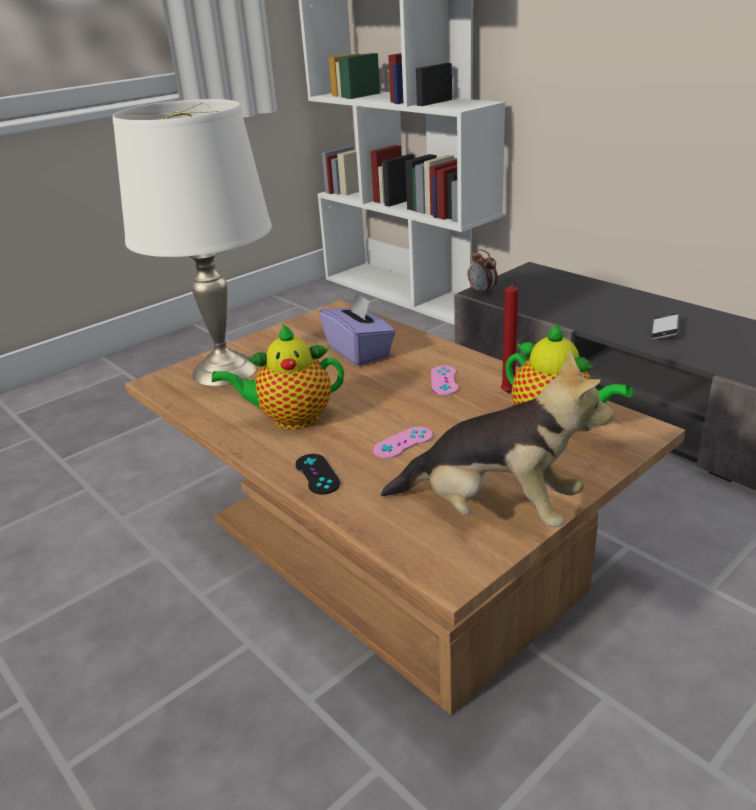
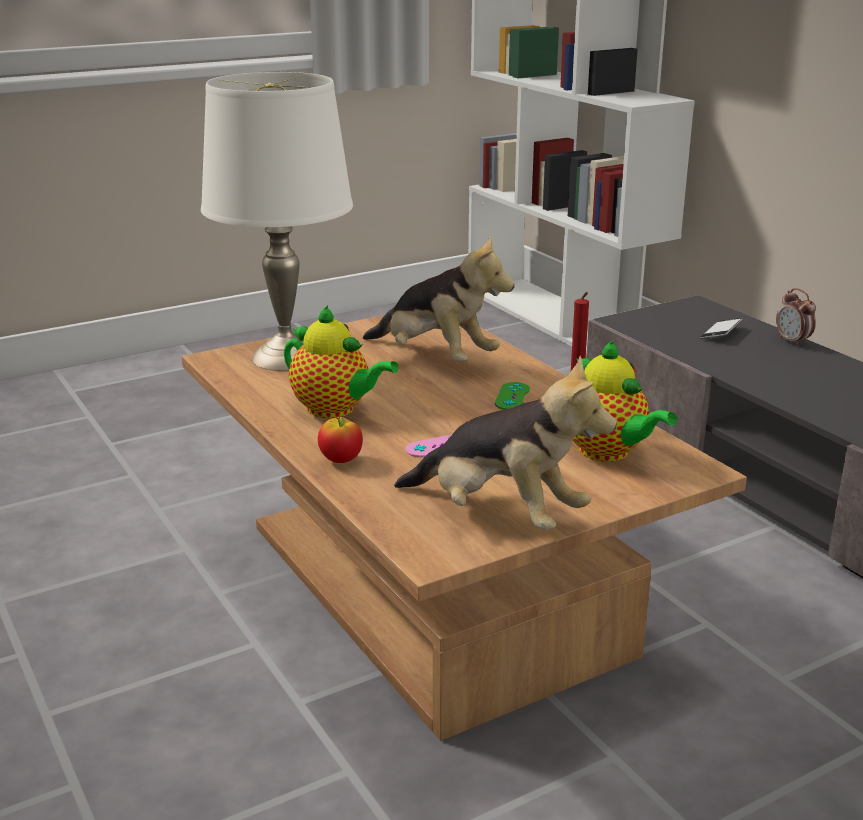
camera: 10 degrees right, 5 degrees down
(290, 419) = (335, 410): teapot -> teapot turned 150 degrees counterclockwise
(317, 474) = (341, 460): black game controller -> apple
(359, 351) = (435, 358): purple tissue box -> plush toy
(444, 380) = (512, 397): pink game controller -> green game controller
(482, 291) = (623, 321): alarm clock -> alarm clock (792, 341)
(664, 331) = (819, 390): phone -> phone (720, 333)

